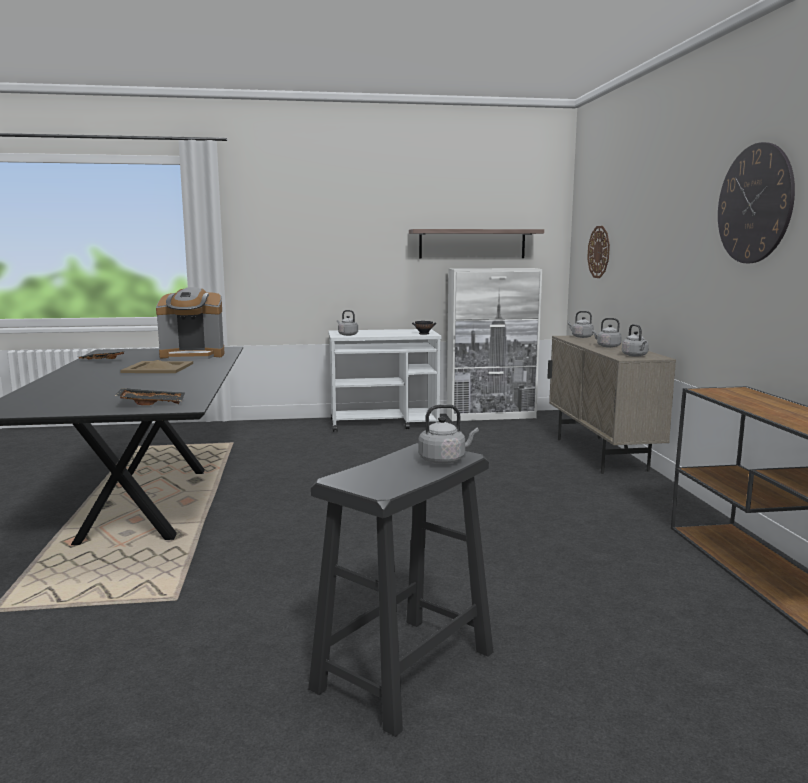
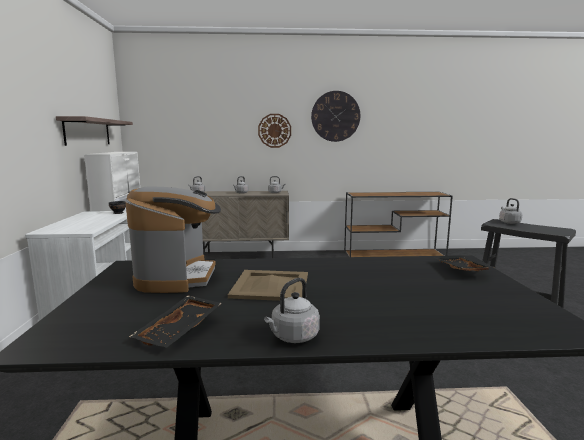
camera: 85 degrees left, 0 degrees up
(347, 335) = (83, 229): grey kettle -> grey kettle (293, 337)
(599, 252) = (177, 138): wall clock -> wall clock (274, 130)

